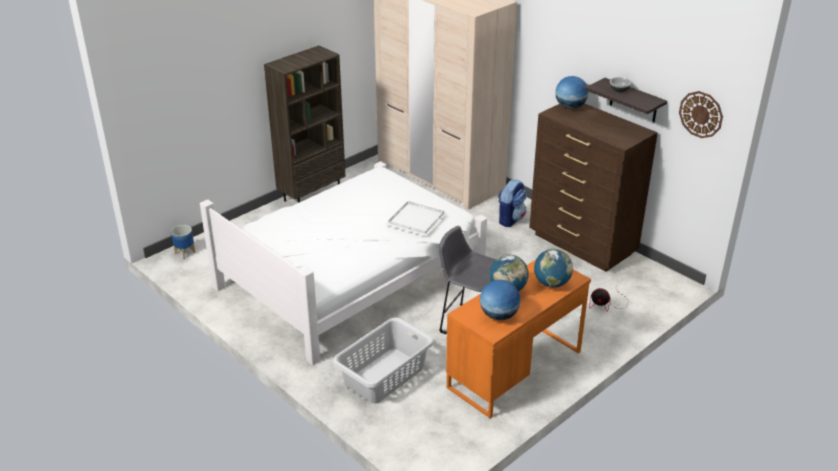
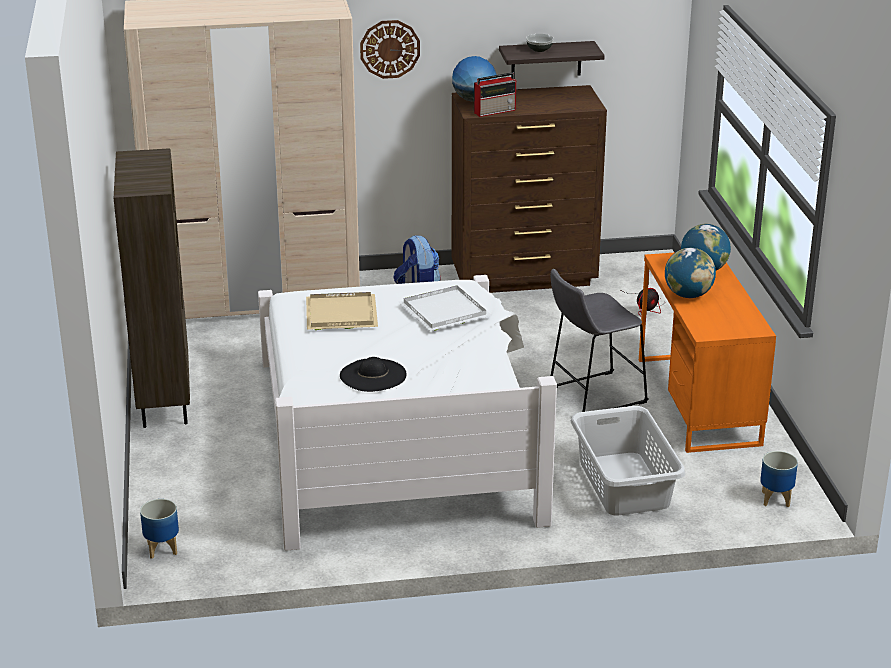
camera: 55 degrees left, 5 degrees down
(319, 227) = (373, 375): none -> black hat
(375, 192) = (340, 315): none -> beige tray
(429, 447) = (775, 499): none -> planter
(499, 315) = (730, 316): globe -> none
(564, 118) = (495, 111): none -> radio
(701, 114) = (642, 40): wall clock -> wall clock (390, 49)

